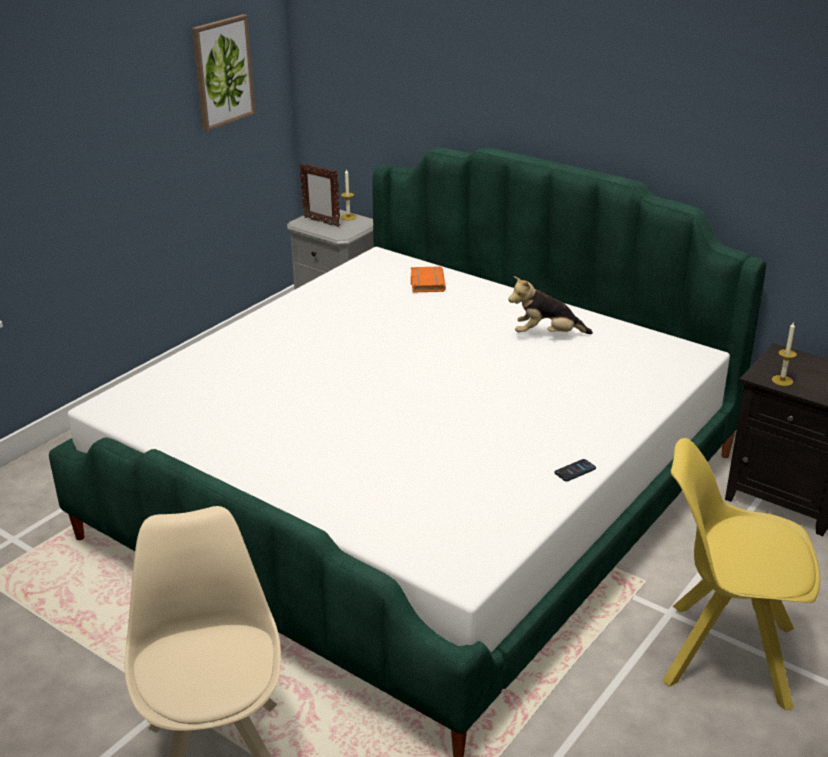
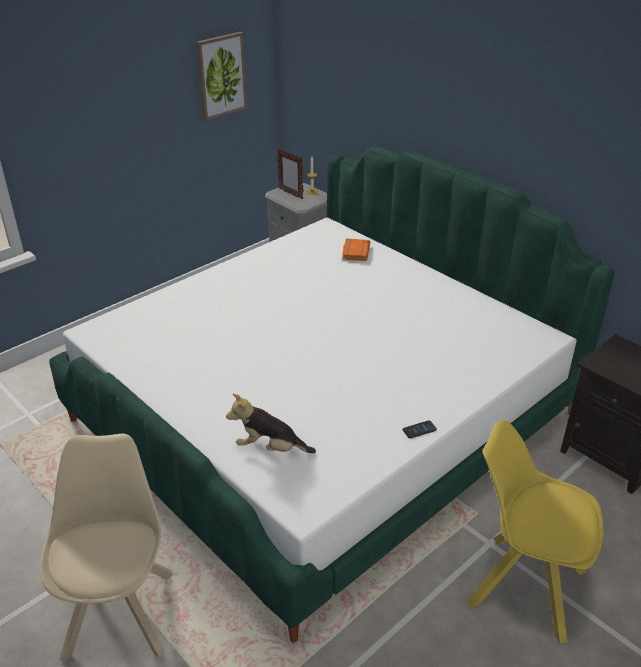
camera: 10 degrees right, 5 degrees up
(546, 335) = (434, 307): plush toy -> plush toy (270, 448)
(782, 380) = (612, 369): candle -> none

